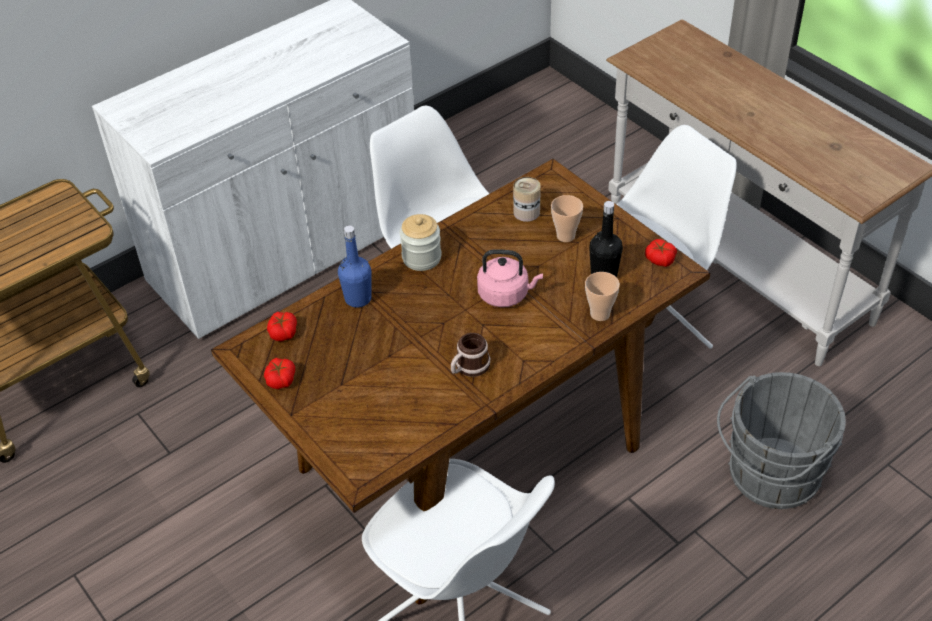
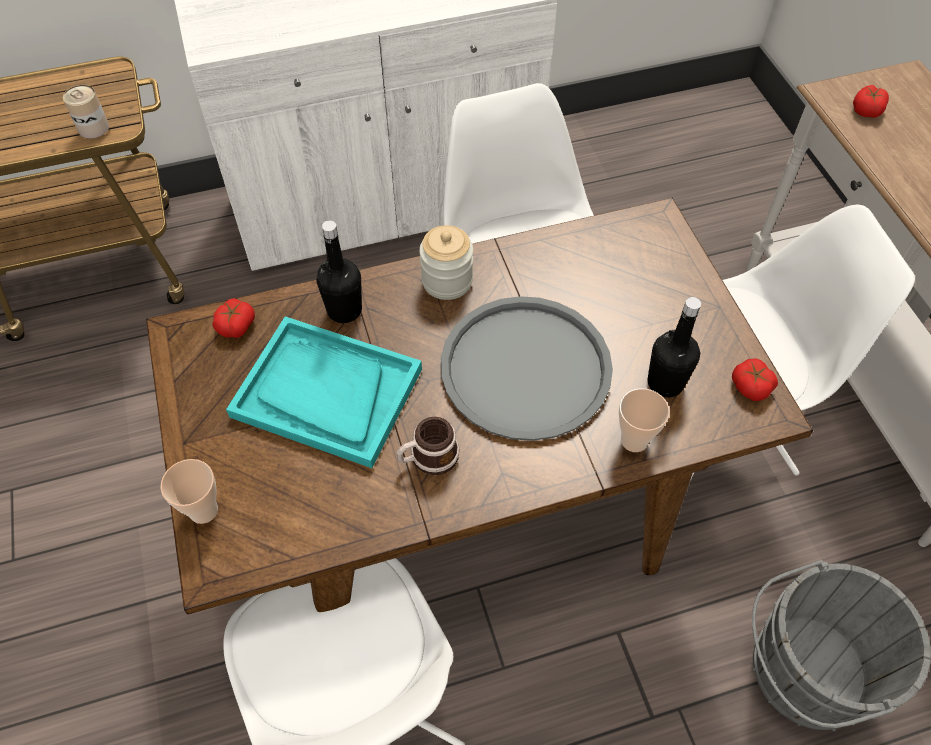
camera: 20 degrees right, 10 degrees up
(280, 379) = (198, 389): tomato -> tomato (866, 110)
(358, 298) = (344, 310): blue bottle -> black bottle
(375, 352) = (326, 393): none -> turquoise tray
(506, 294) = (525, 368): pink kettle -> grey tray
(526, 212) = (605, 261): can -> can (93, 128)
(565, 236) = (639, 310): cup -> cup (203, 510)

